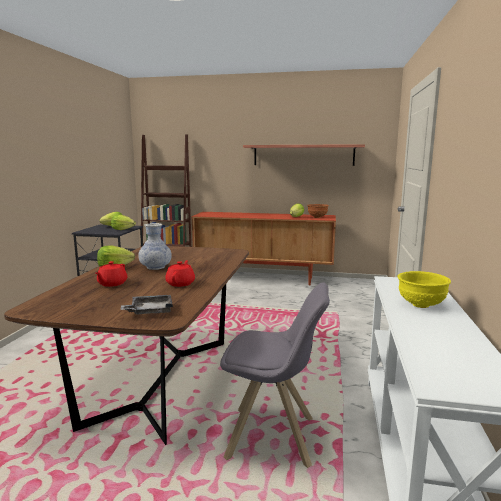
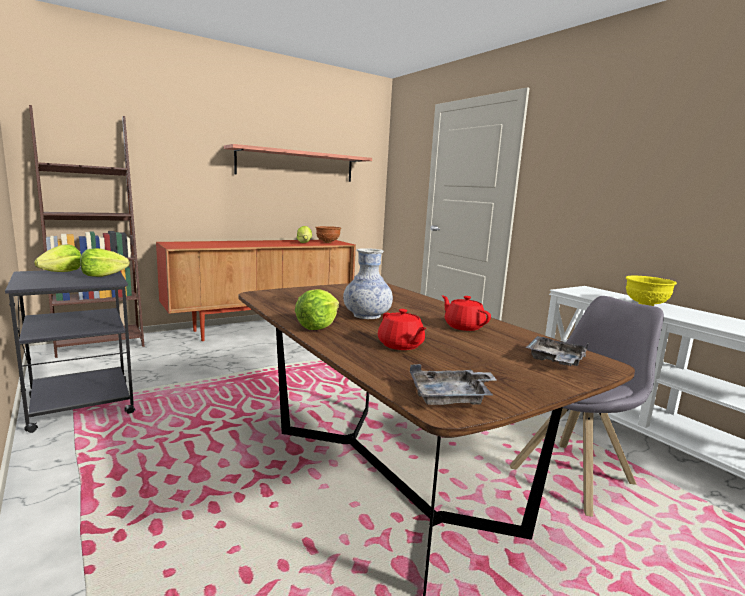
camera: 45 degrees left, 0 degrees up
(44, 307) = (451, 397): none -> grey tray

